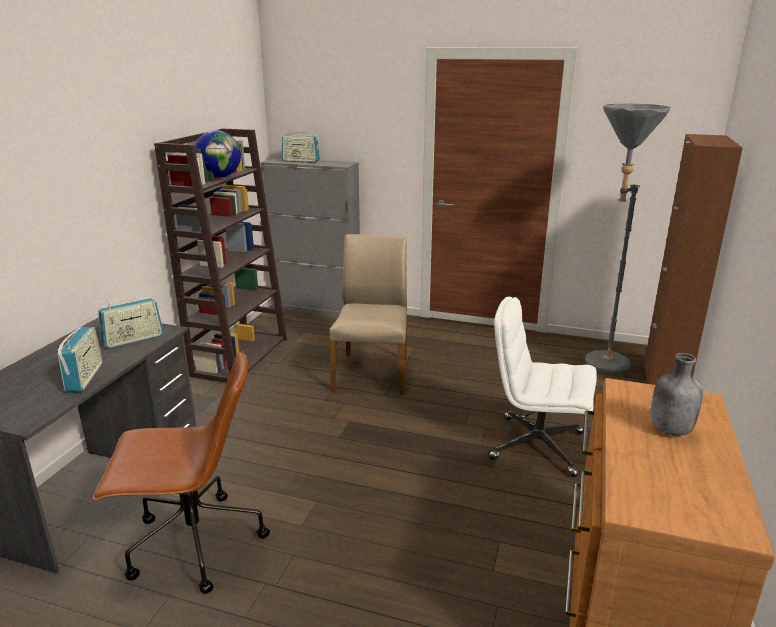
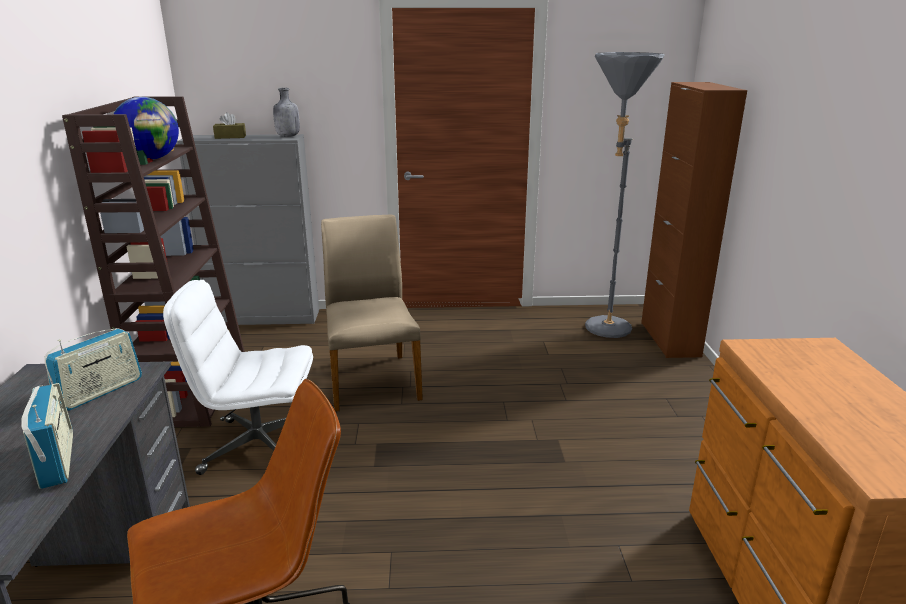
camera: 20 degrees left, 0 degrees up
(301, 161) = (230, 137): radio -> brown tissue box
(536, 445) = (592, 428): white office chair -> white office chair (257, 446)
(669, 429) = (829, 383): grey bottle -> grey bottle (287, 136)

